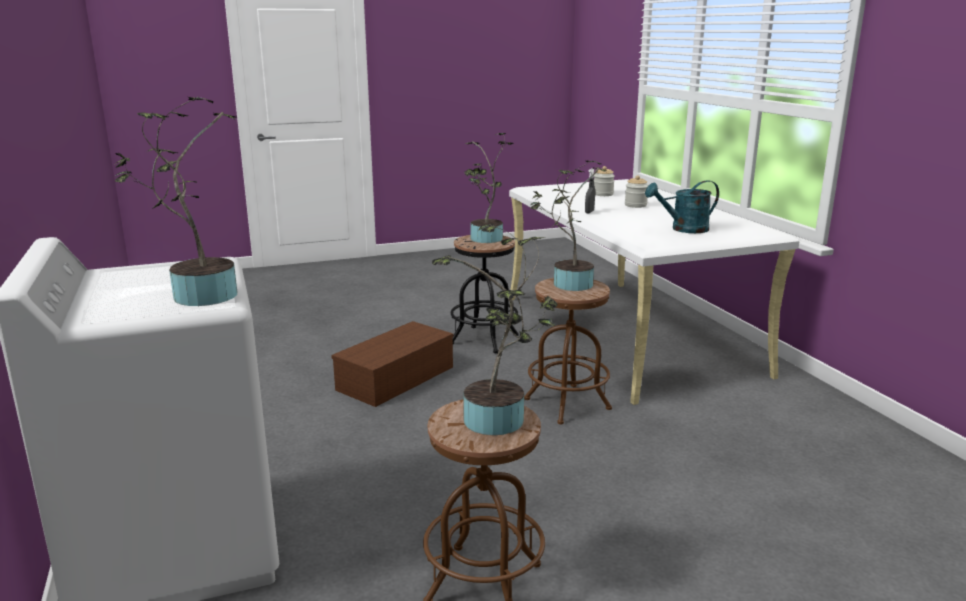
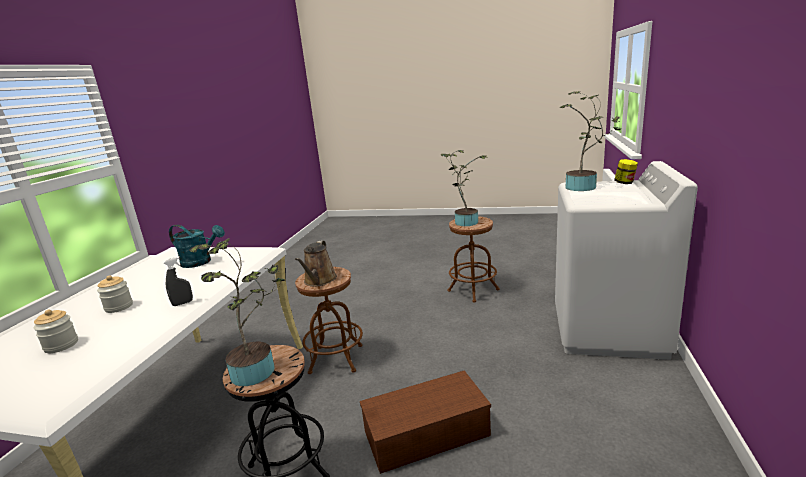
camera: 145 degrees left, 0 degrees up
(102, 315) = (625, 183): none -> jar
(568, 284) = (319, 281): potted plant -> brown watering can

